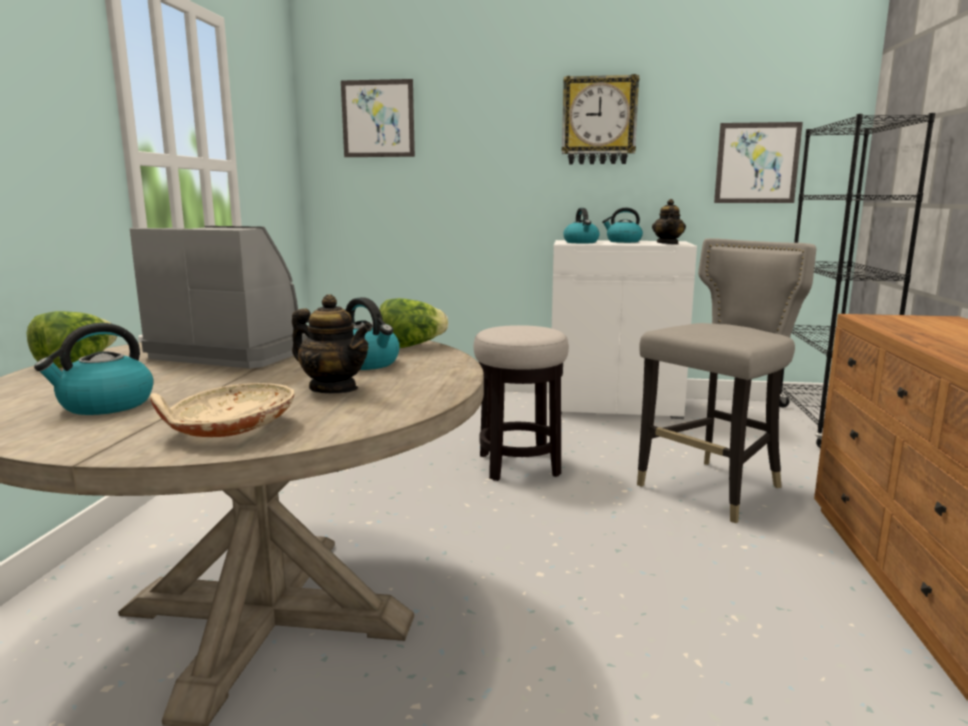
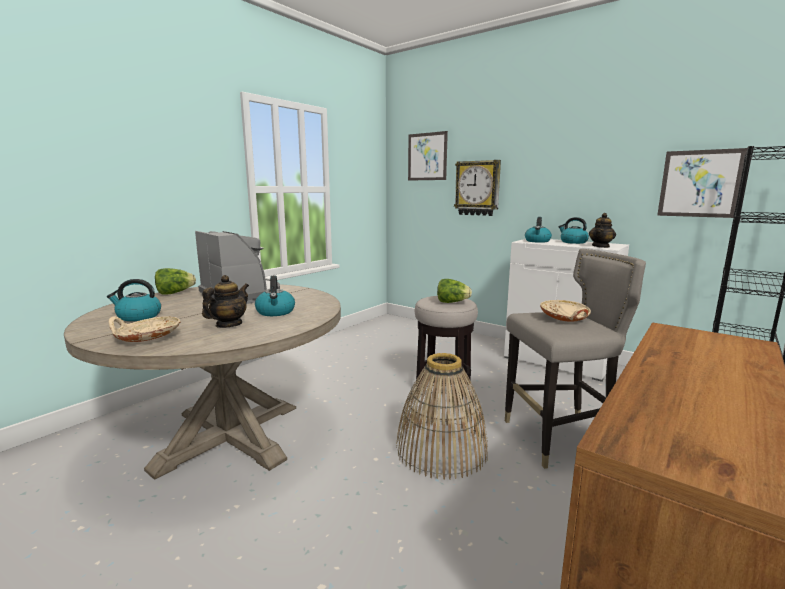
camera: 30 degrees right, 0 degrees up
(333, 389) = (228, 325): teapot -> teapot turned 120 degrees counterclockwise
(410, 346) = (320, 304): lettuce -> lettuce (452, 302)
(599, 121) = (566, 153): wall clock -> wall clock (477, 188)
(606, 537) = (441, 449): none -> basket
(718, 327) = (564, 318): none -> beige bowl

